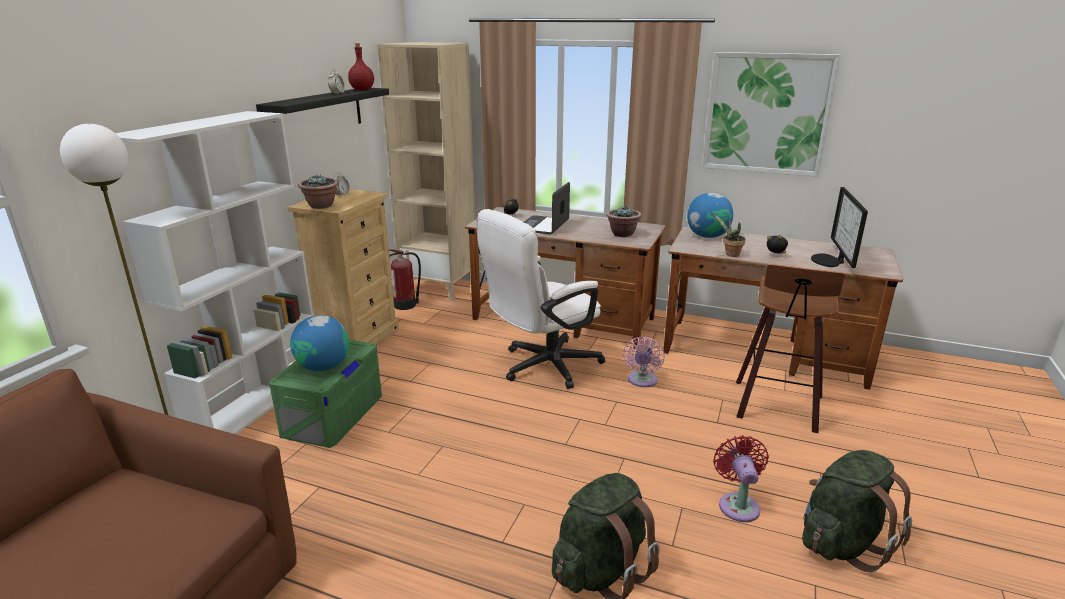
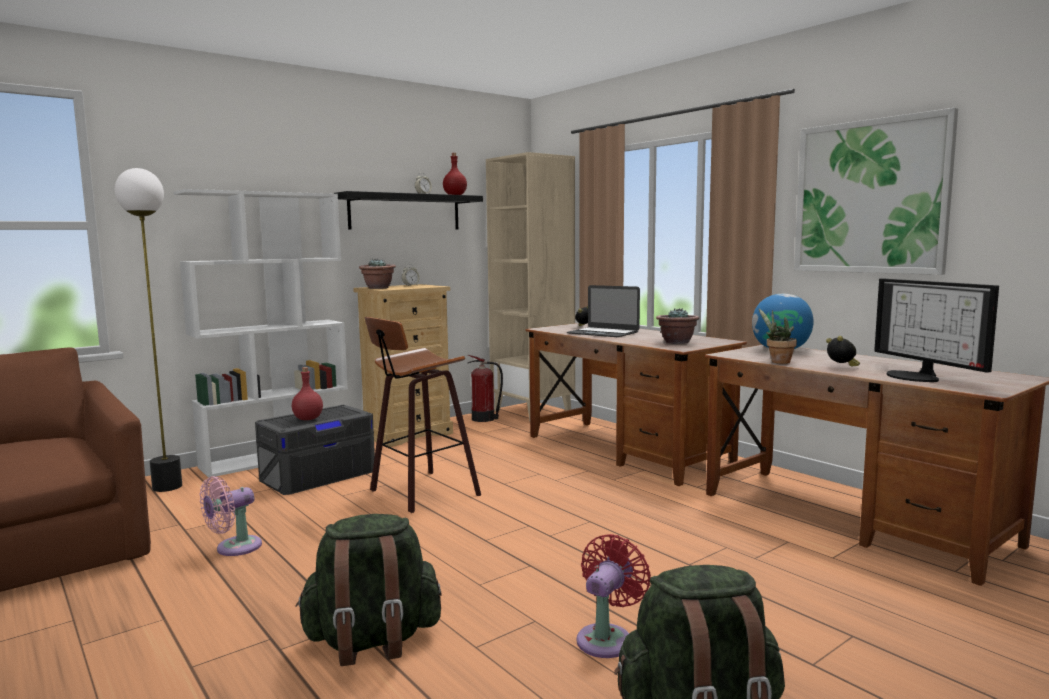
camera: 30 degrees right, 15 degrees down
(323, 367) = (307, 419): globe -> red bottle
(333, 414) = (318, 475): green storage box -> grey storage box
(542, 367) = (549, 481): white office chair -> none
(543, 225) = (603, 333): laptop -> laptop turned 105 degrees counterclockwise
(642, 381) = (644, 512): pink fan -> pink fan (234, 548)
(777, 408) = (796, 571): stool -> stool (420, 492)
(830, 261) = (917, 376): monitor -> monitor turned 60 degrees counterclockwise

